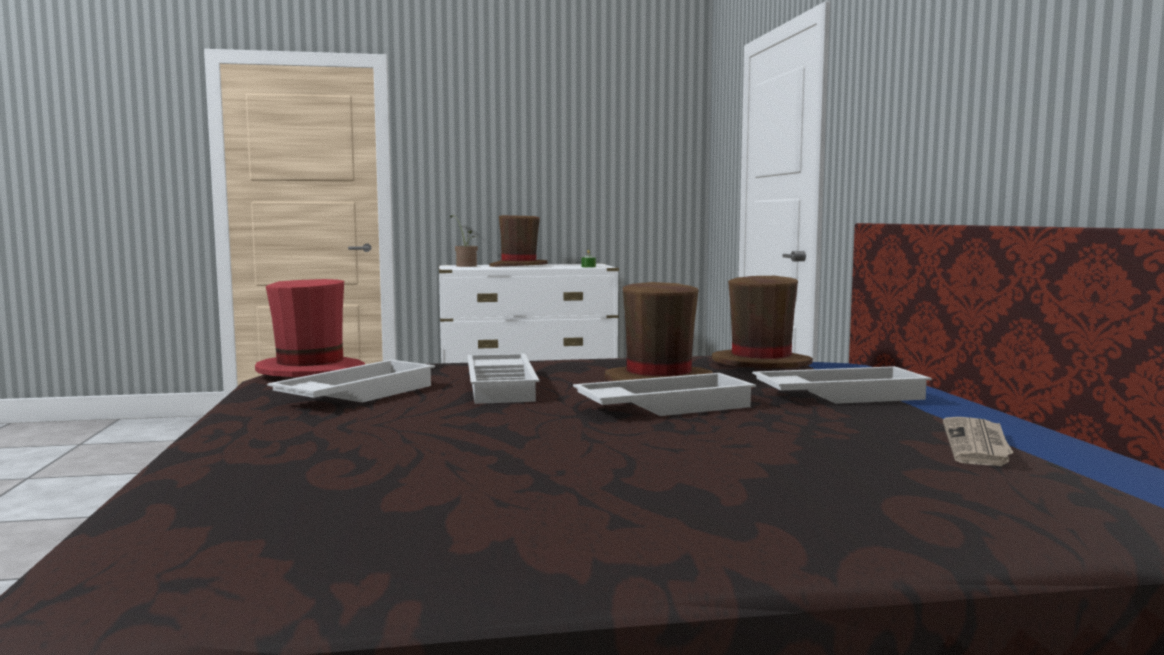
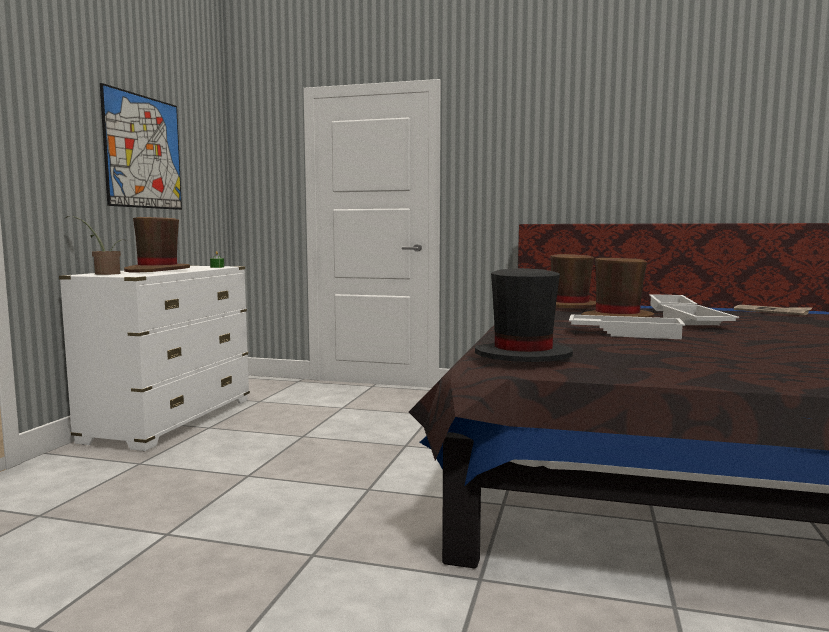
camera: 65 degrees left, 0 degrees up
(310, 371) = (522, 356): red hat -> black hat
(356, 394) = (642, 352): white tray -> none
(558, 150) = (143, 152): none -> picture

